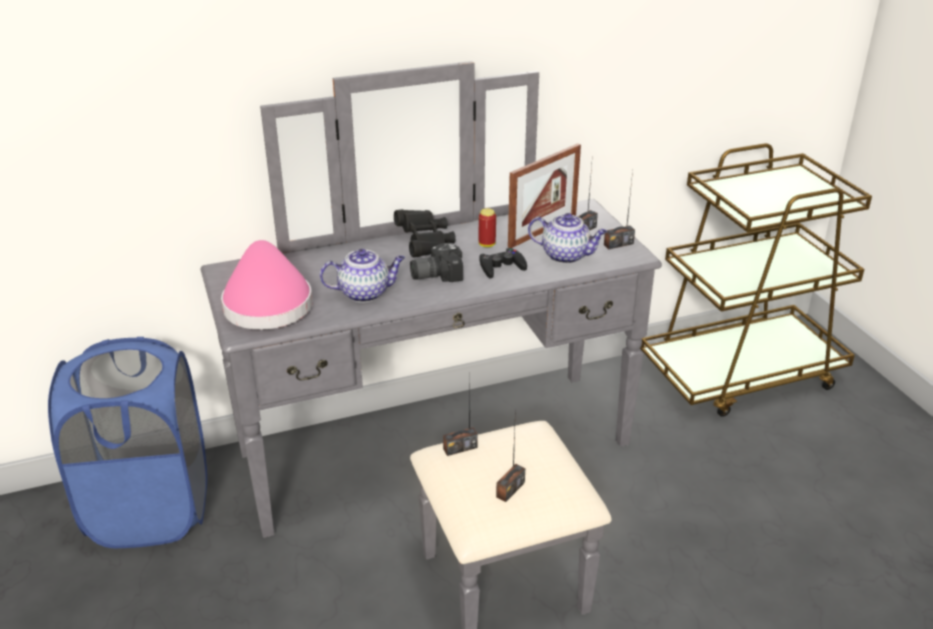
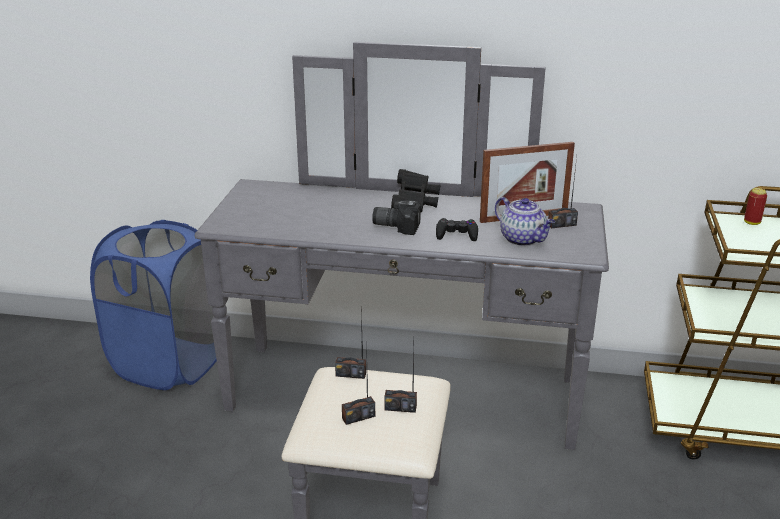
camera: 30 degrees right, 5 degrees down
(267, 303) = (254, 213): pink hat -> none
(365, 293) = (330, 224): teapot -> none
(487, 244) = (464, 215): can -> can (752, 223)
(618, 244) = (581, 242): radio -> radio (400, 408)

